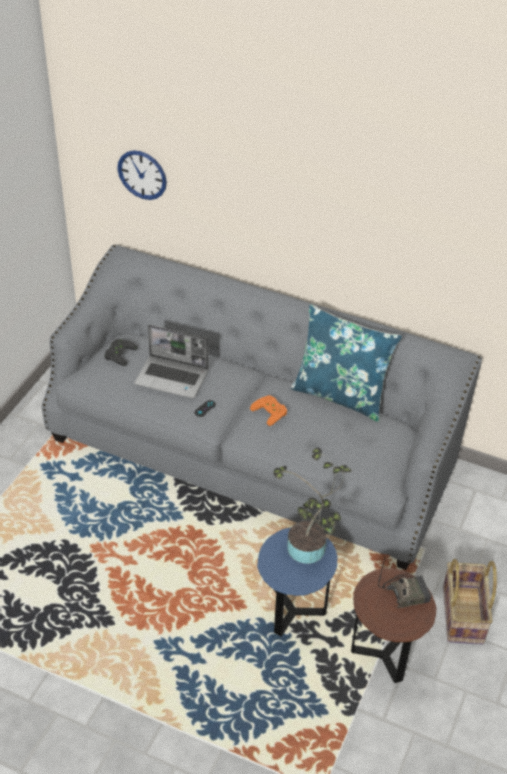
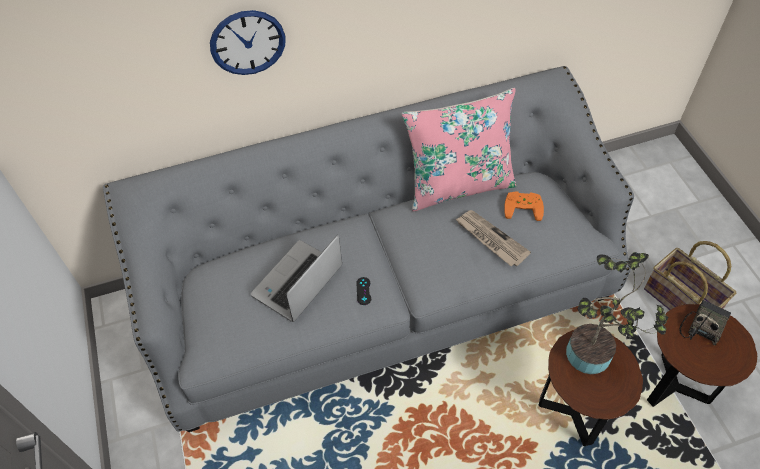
camera: 40 degrees left, 10 degrees up
(118, 353) = (213, 299): black game controller -> none
(142, 175) = (110, 79): wall clock -> wall clock (247, 42)
(173, 377) = (297, 283): laptop -> laptop turned 150 degrees clockwise
(271, 411) = (424, 246): orange game controller -> orange game controller (523, 206)
(293, 612) = (574, 413): blue side table -> brown side table
(318, 437) = (490, 239): none -> newspaper
(340, 395) = (458, 184): blue pillow -> pink pillow

